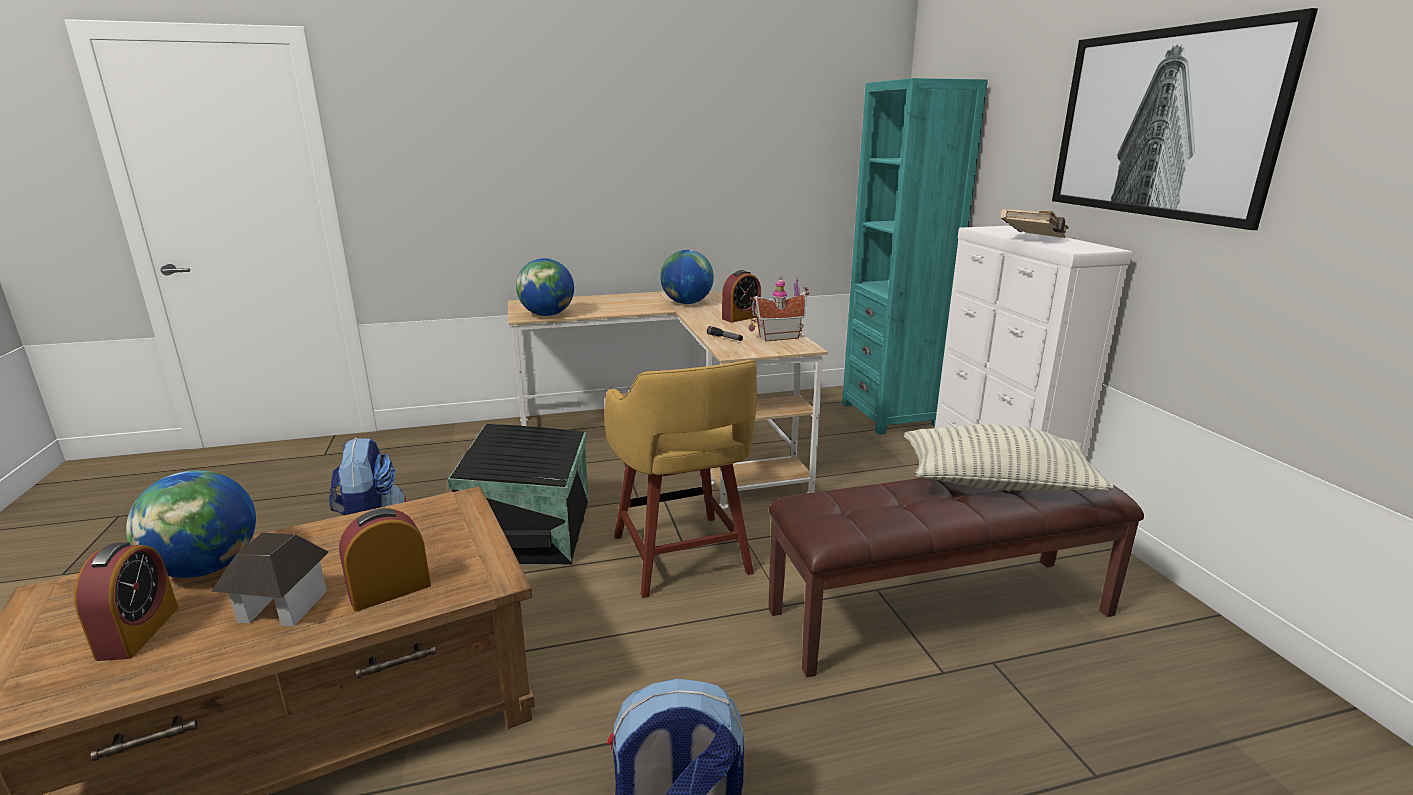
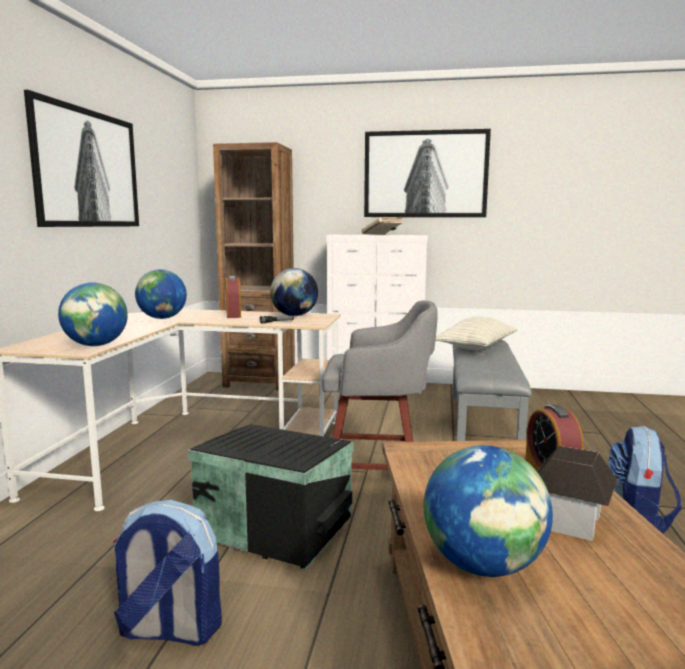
camera: 65 degrees left, 10 degrees down
(138, 632) = (608, 595): alarm clock -> none
(659, 136) = (88, 169): none -> picture
(681, 557) = (377, 475): yellow stool -> grey stool
(776, 336) = (294, 315): toy house -> globe
(890, 415) = (260, 382): turquoise bookcase -> brown bookcase
(941, 613) = (483, 427): brown bench -> grey bench

